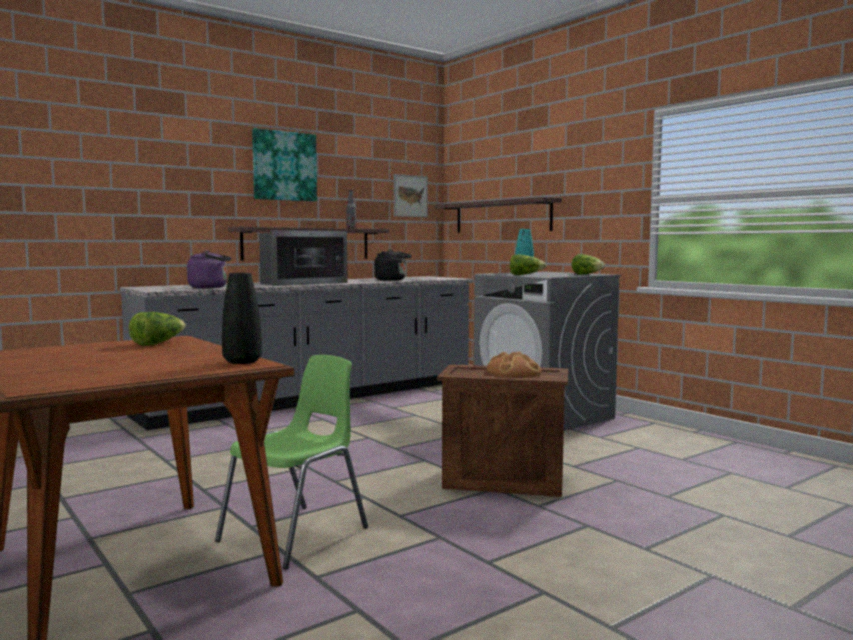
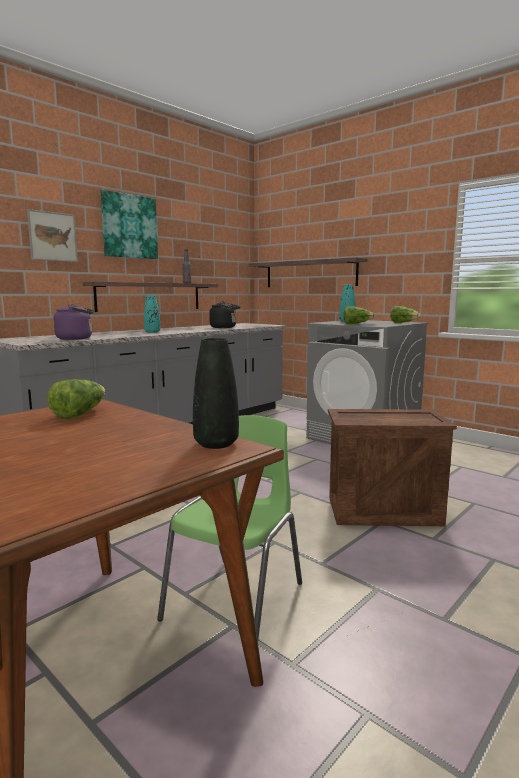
camera: 10 degrees left, 5 degrees up
(300, 283) = (152, 332): microwave -> turquoise vase
(410, 196) = (230, 256): picture -> picture (52, 236)
(514, 372) = (396, 416): bread -> none

